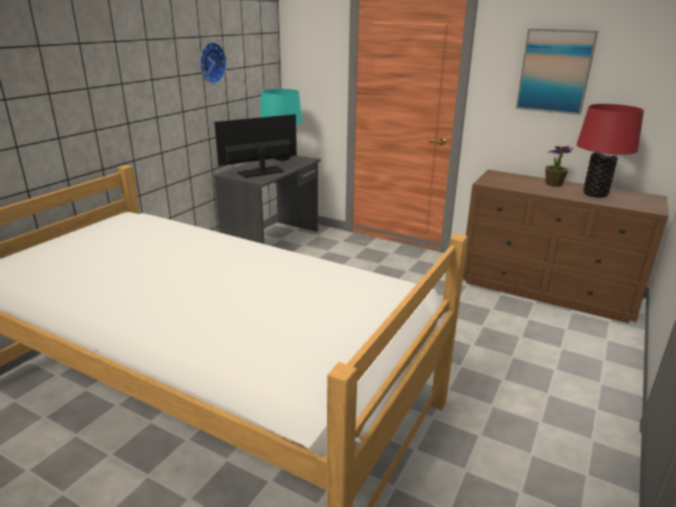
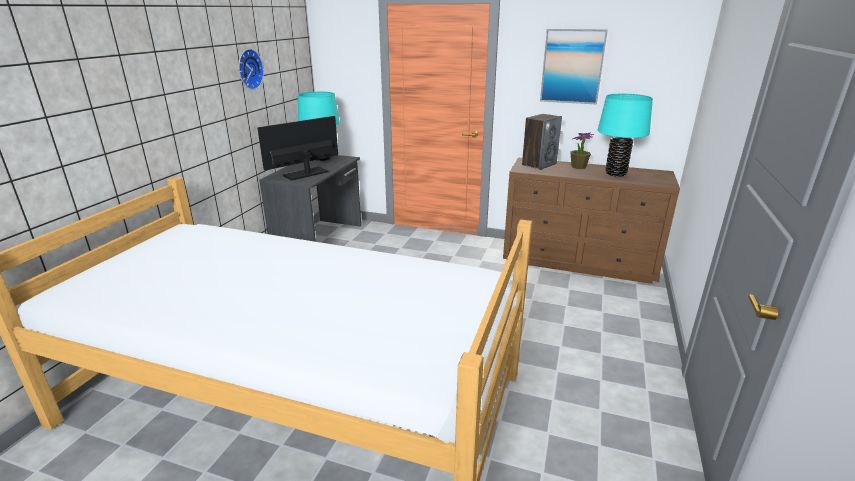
camera: 10 degrees left, 0 degrees up
(508, 178) = (539, 164): none -> speaker
(595, 194) = (615, 173): red table lamp -> turquoise table lamp

